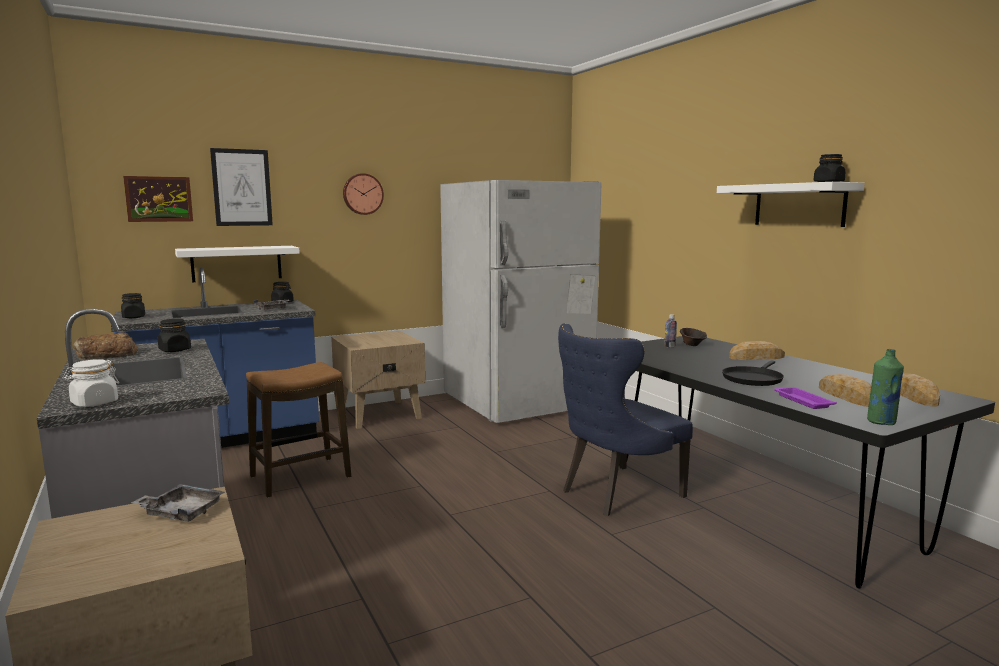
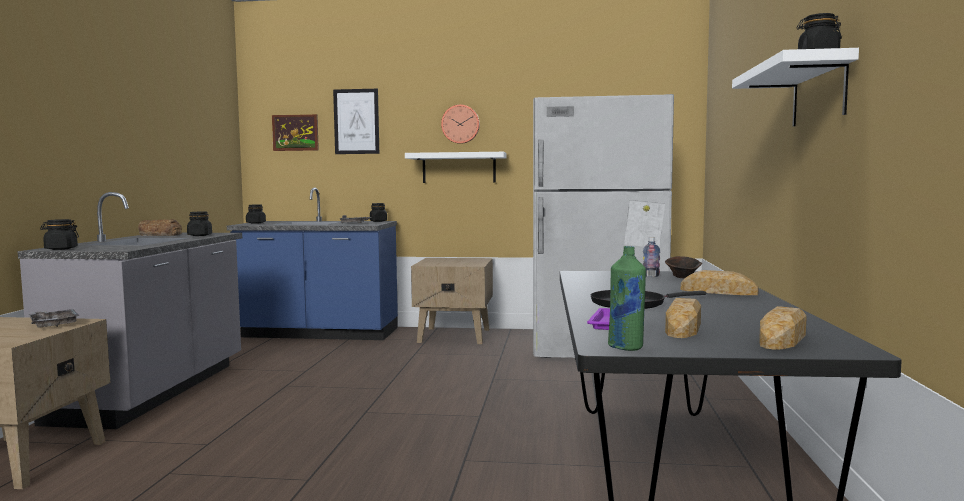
camera: 35 degrees right, 5 degrees down
(94, 403) = (61, 249): white jar -> black jar
(237, 263) = (349, 186): white shelf -> white shelf (459, 168)
(301, 477) = (317, 365): stool -> none
(616, 492) = (539, 432): blue chair -> none

